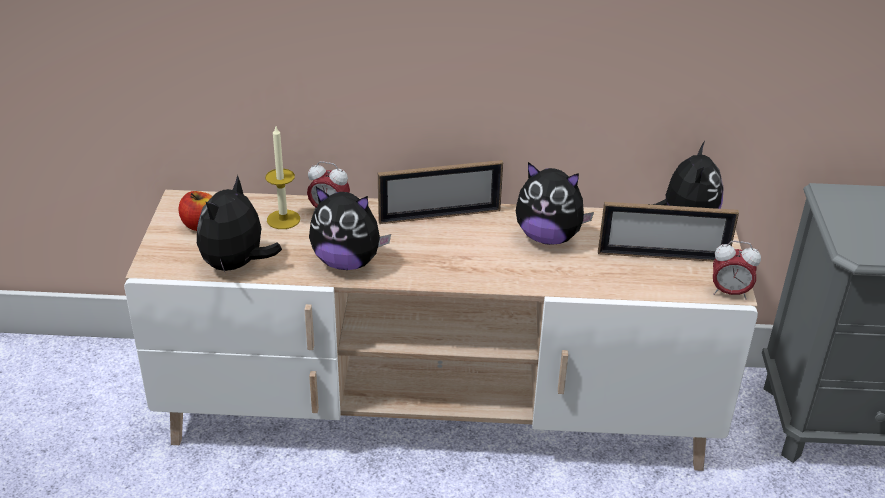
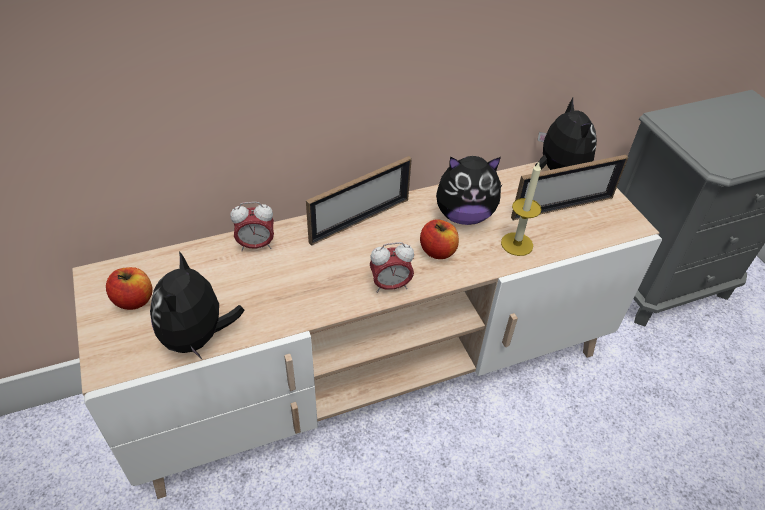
camera: 25 degrees left, 10 degrees up
(283, 219) = (216, 267): candle -> candle (517, 244)
(347, 262) = (306, 297): plush toy -> none
(498, 259) = (437, 251): none -> apple
(729, 292) = (633, 227): alarm clock -> alarm clock (390, 285)

